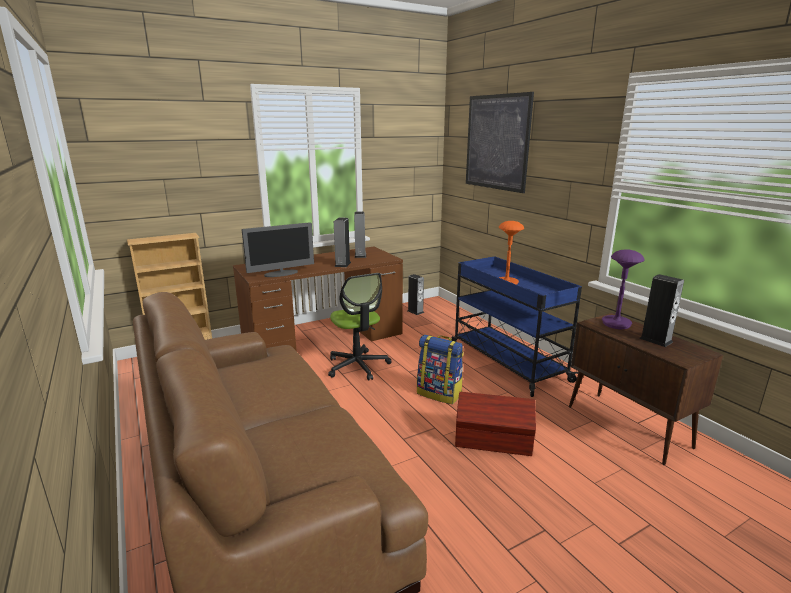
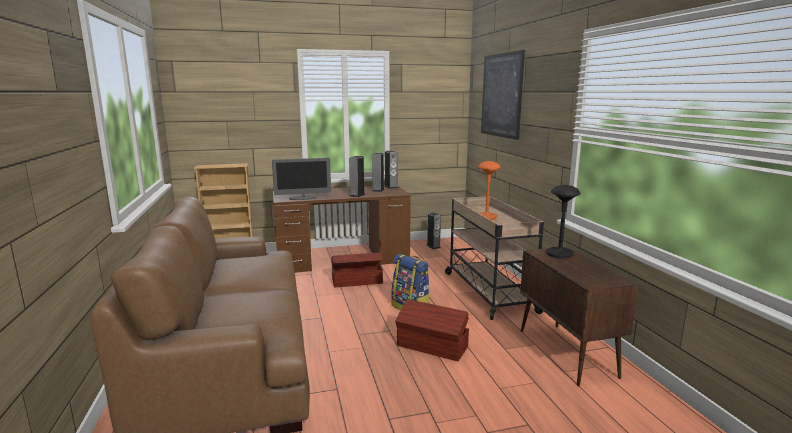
camera: 15 degrees right, 5 degrees down
(358, 366) = (356, 281): office chair -> brown storage box
(506, 361) = (488, 291): blue cart -> beige cart
(616, 323) = (559, 254): purple table lamp -> black table lamp
(655, 340) = (583, 268): speaker -> speaker (391, 187)

